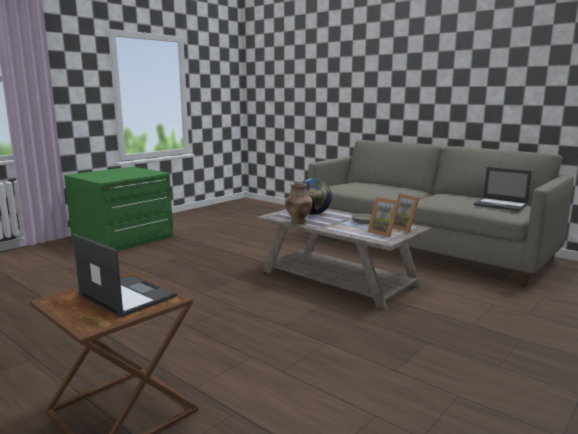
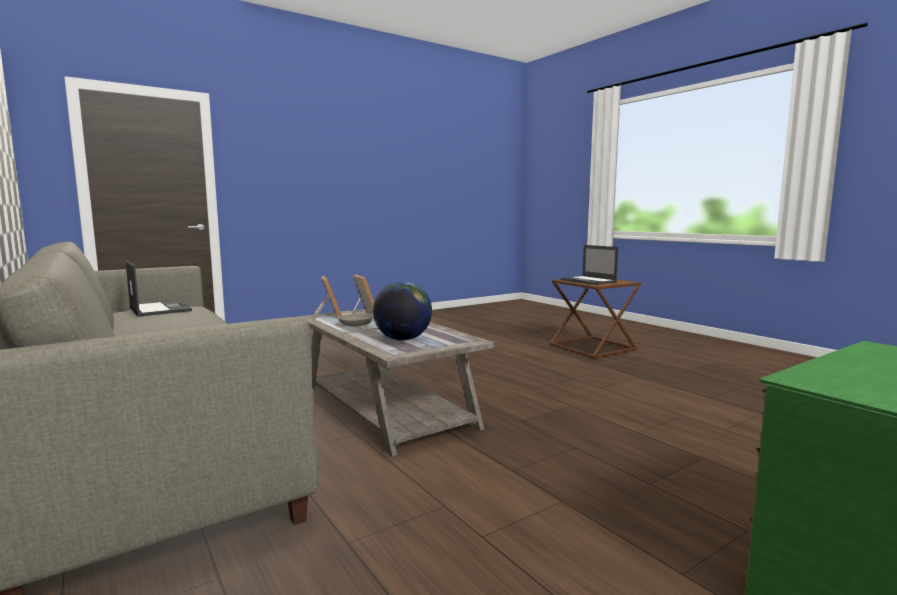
camera: 165 degrees left, 5 degrees down
(298, 222) = (440, 330): brown vase -> none

